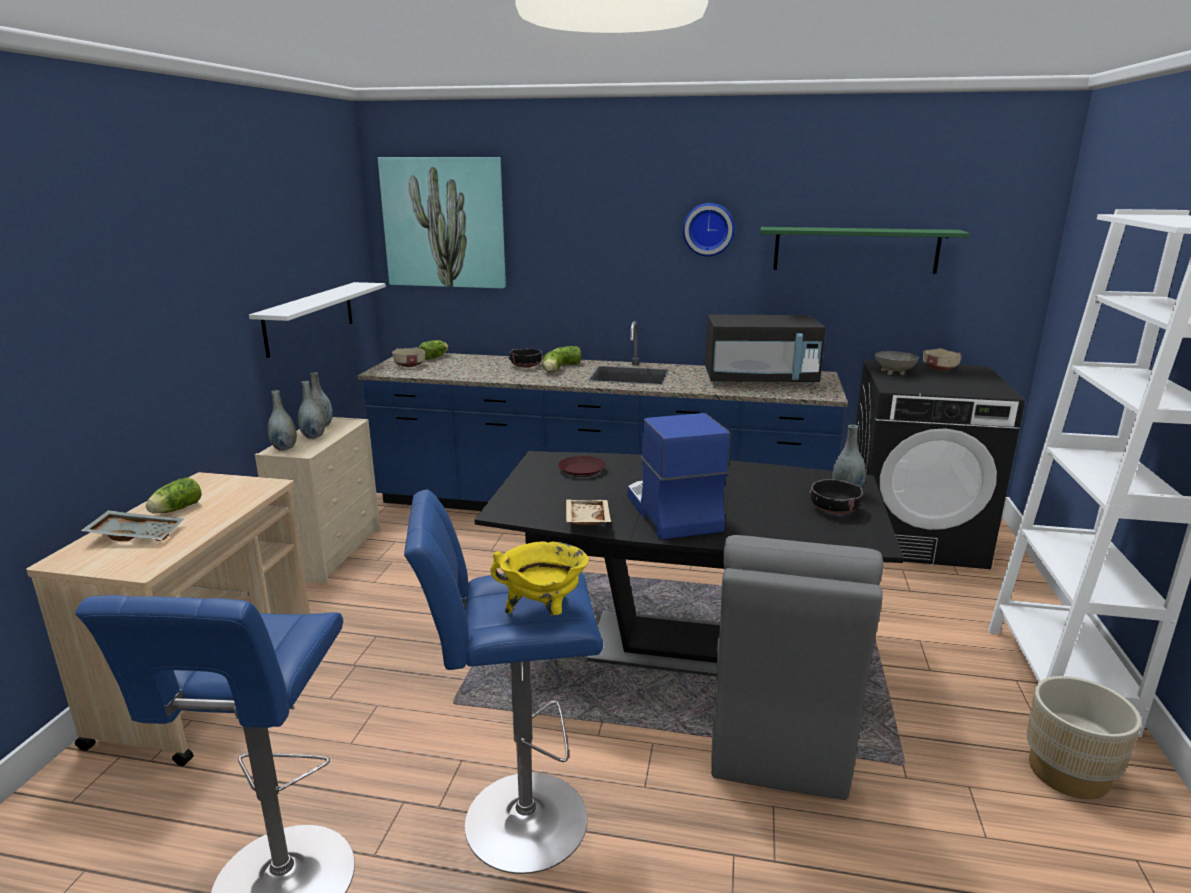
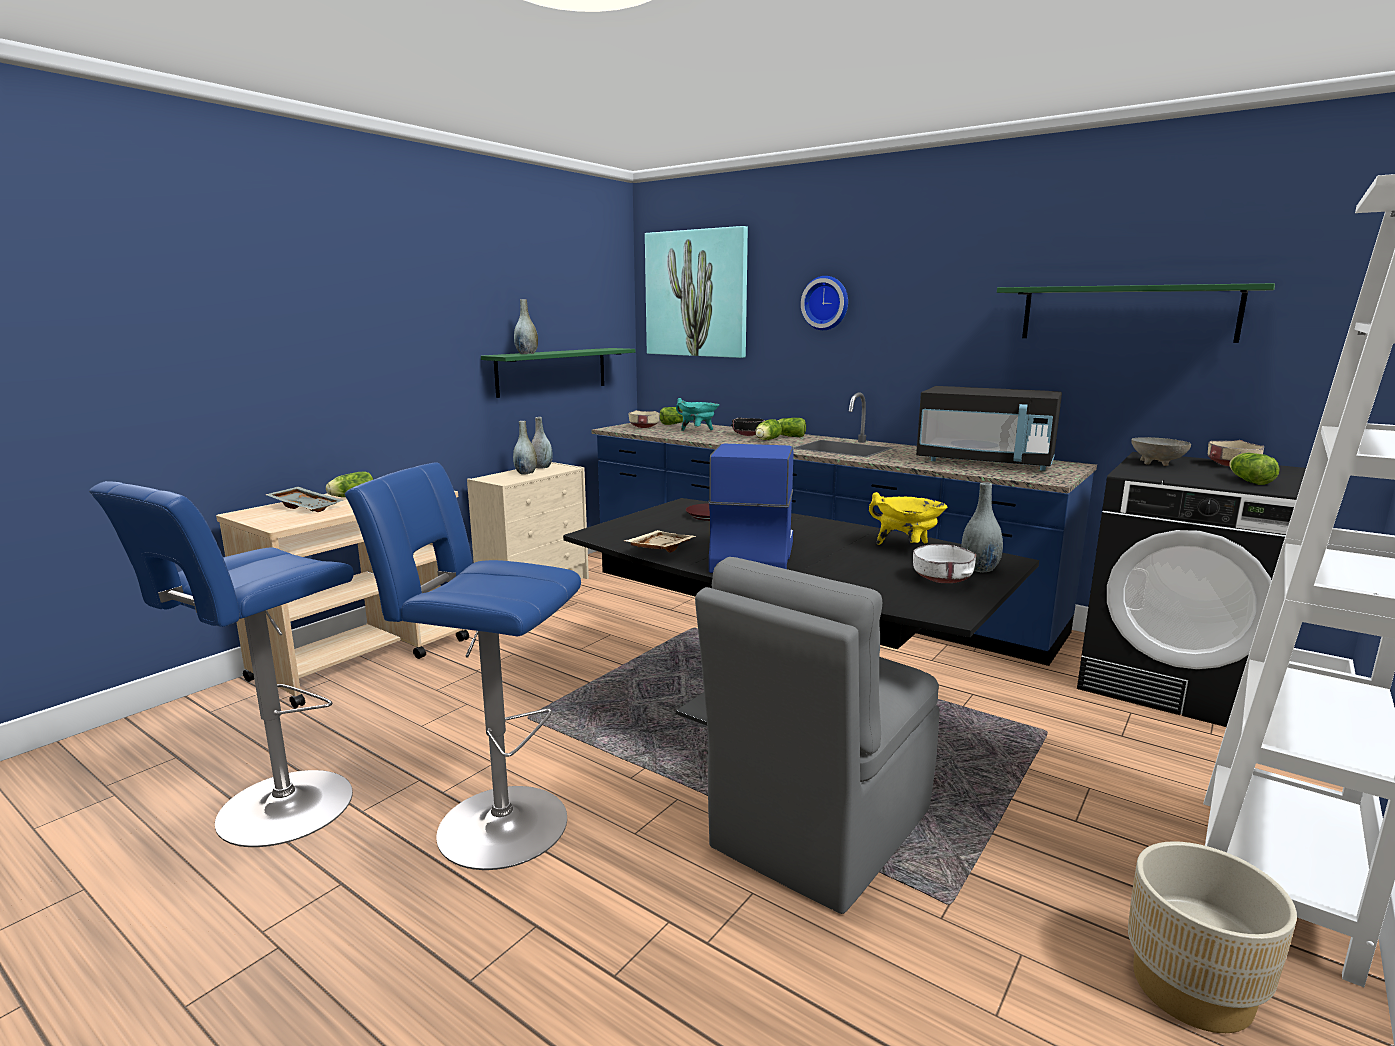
camera: 25 degrees right, 5 degrees down
(284, 448) = (493, 477): grey vase -> grey vase (526, 354)
(310, 317) = (552, 371): white shelf -> green shelf
(472, 366) = (697, 431): none -> turquoise cooking pot
(543, 611) = (497, 590): yellow cooking pot -> yellow cooking pot (906, 547)
(708, 229) = (950, 293): wall clock -> wall clock (826, 303)
(834, 509) = (941, 579): black bowl -> white bowl
(967, 385) = (1248, 480): none -> lettuce

